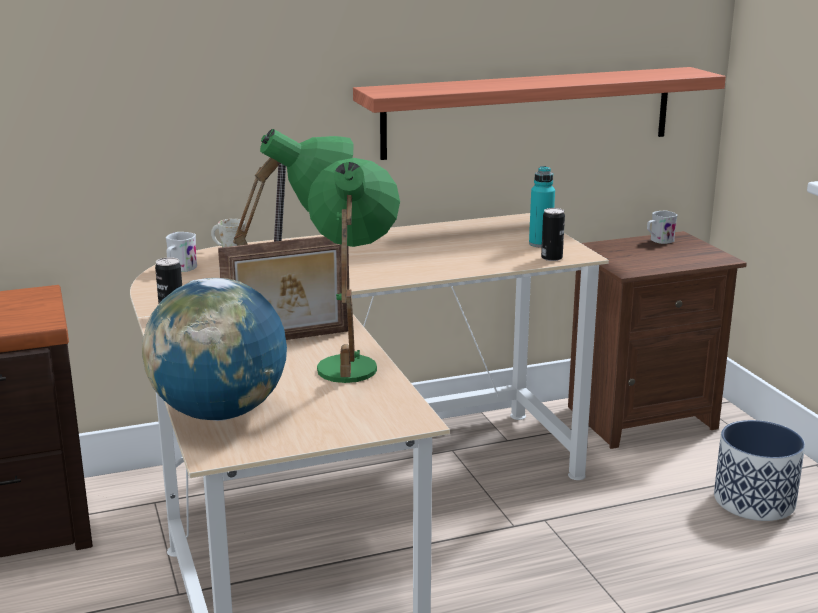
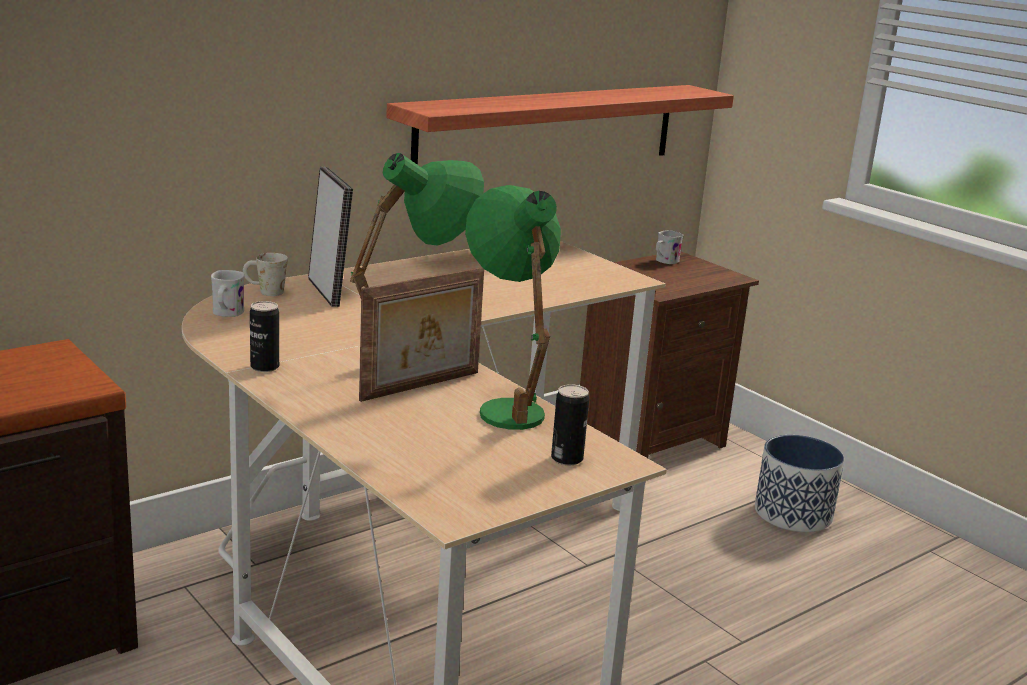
camera: 20 degrees left, 0 degrees up
(220, 413) = (420, 474): globe -> none
(540, 244) = (587, 269): turquoise bottle -> none
(551, 258) = (611, 283): can -> can (567, 459)

